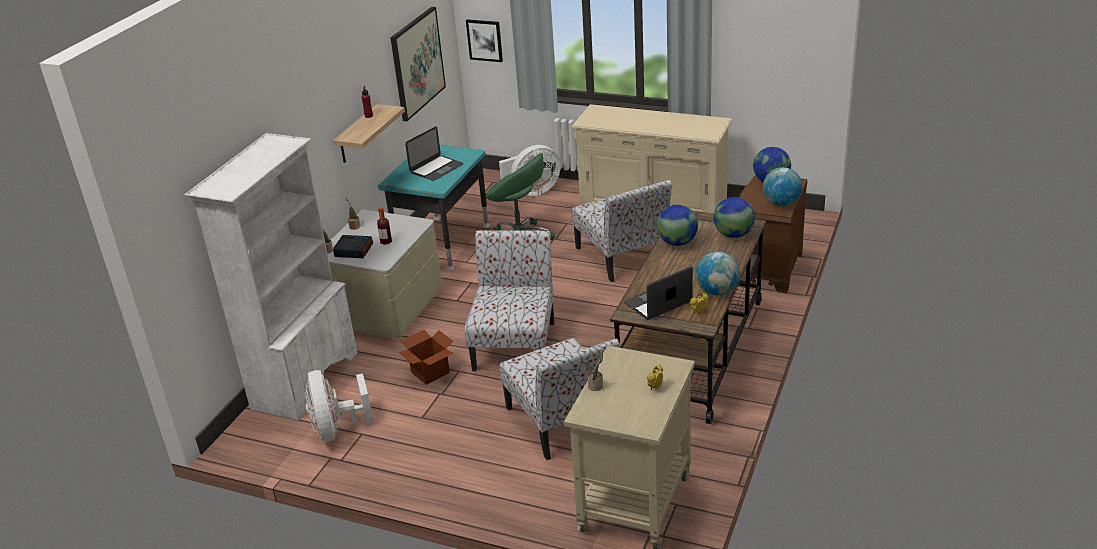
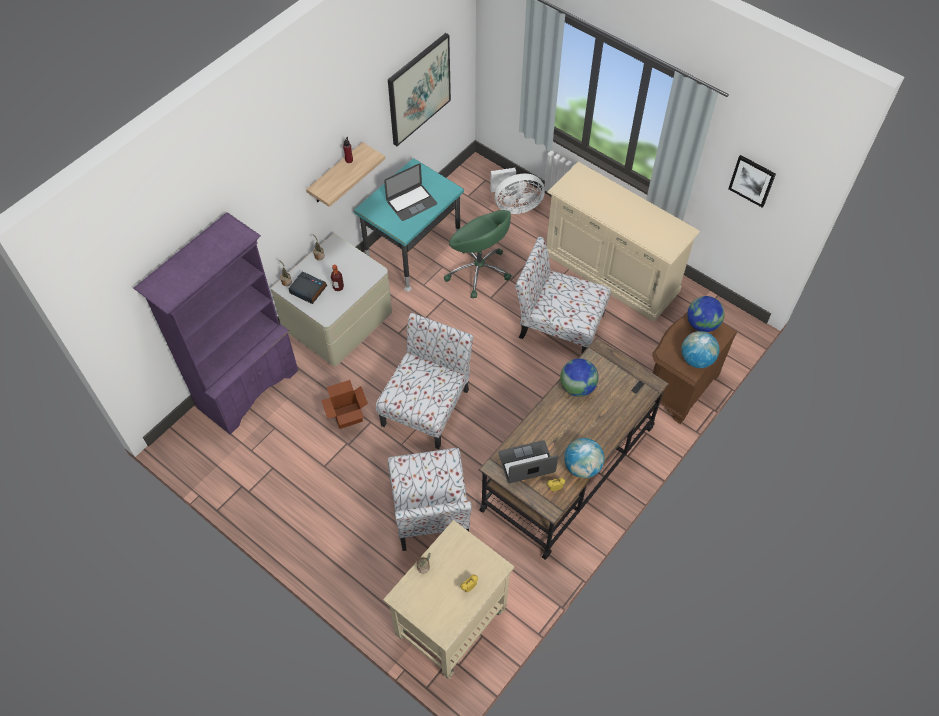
camera: 15 degrees right, 25 degrees up
(304, 379) = (248, 388): white bookcase -> purple bookcase
(336, 429) = (255, 456): white fan -> none
(484, 40) = (499, 61): picture -> picture (752, 180)
(622, 257) = (559, 325): chair -> chair turned 120 degrees clockwise
(733, 235) = (630, 394): globe -> none

